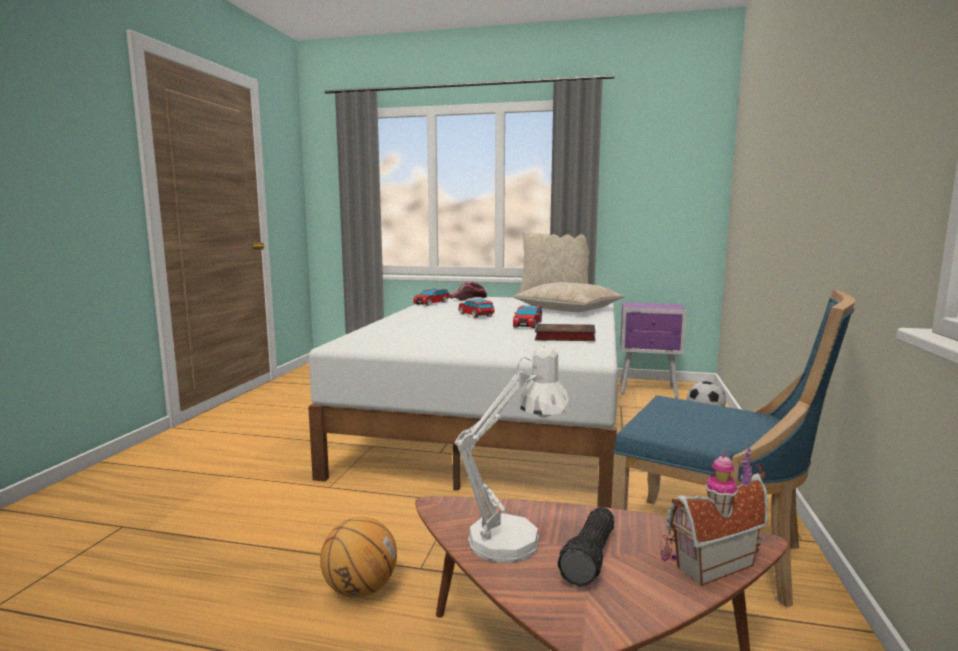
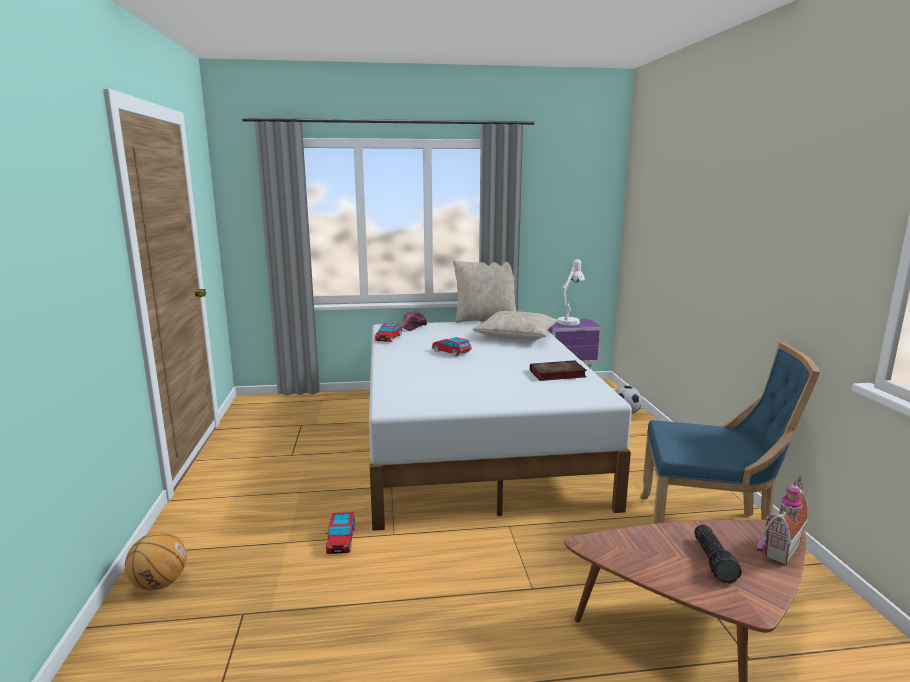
camera: 20 degrees left, 5 degrees up
(359, 589) = (505, 616): basketball -> basketball (159, 584)
(515, 536) = (658, 556): white table lamp -> white table lamp (570, 321)
(527, 324) = (510, 361): toy car -> toy car (341, 540)

